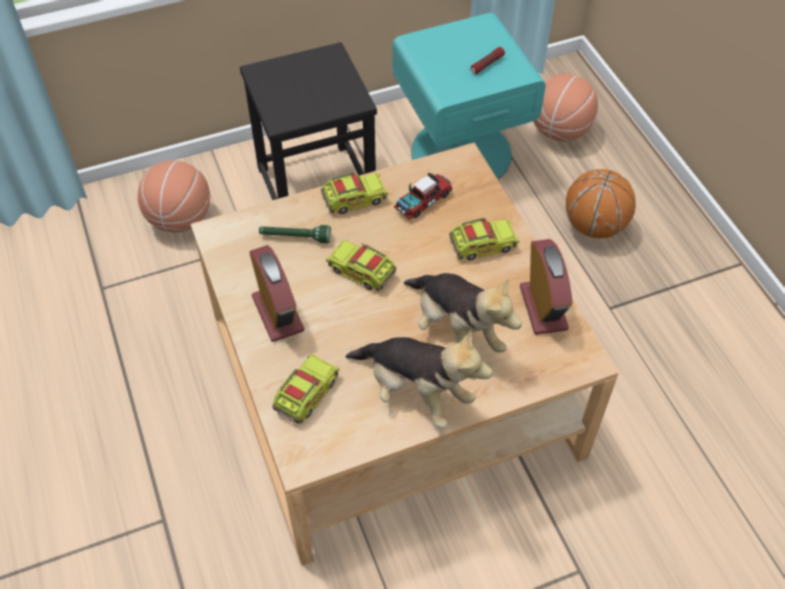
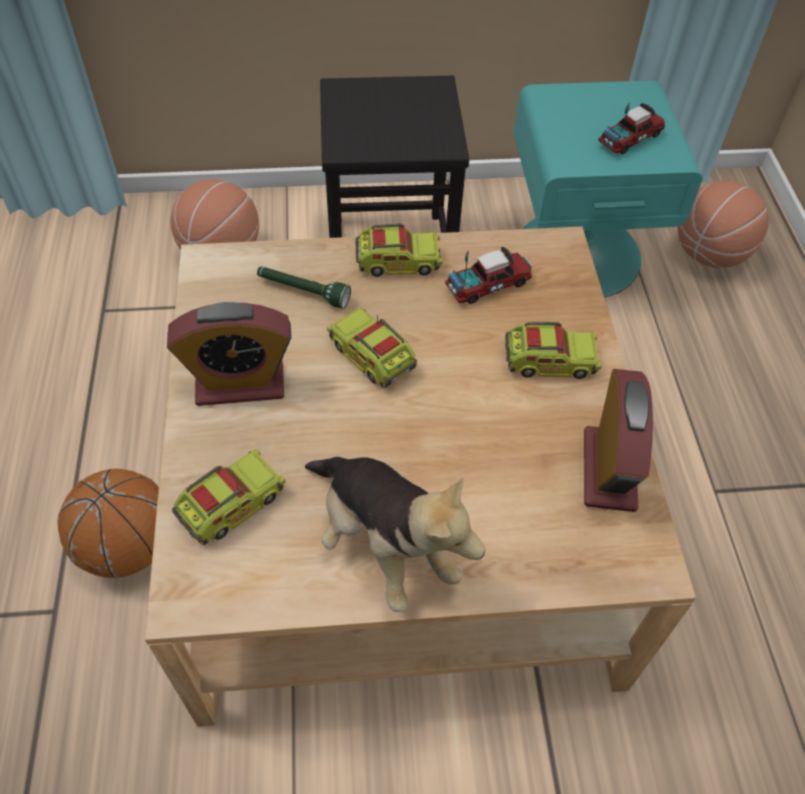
camera: 15 degrees right, 0 degrees up
(278, 314) = (240, 384): alarm clock -> alarm clock turned 90 degrees clockwise
(455, 331) = (471, 470): plush toy -> none
(487, 65) = (630, 139): flashlight -> toy truck
(594, 226) = (722, 380): basketball -> basketball (128, 547)

